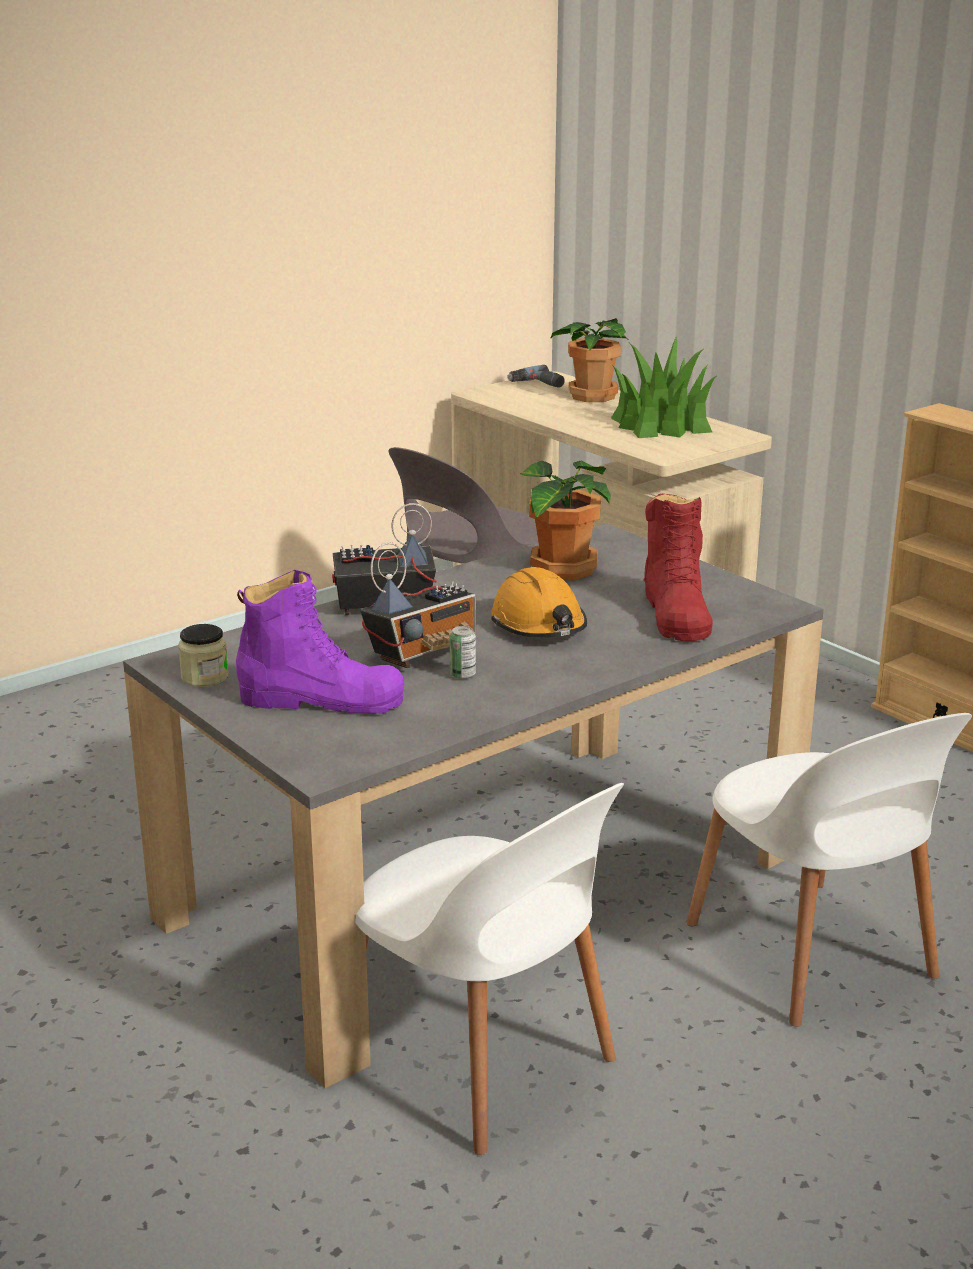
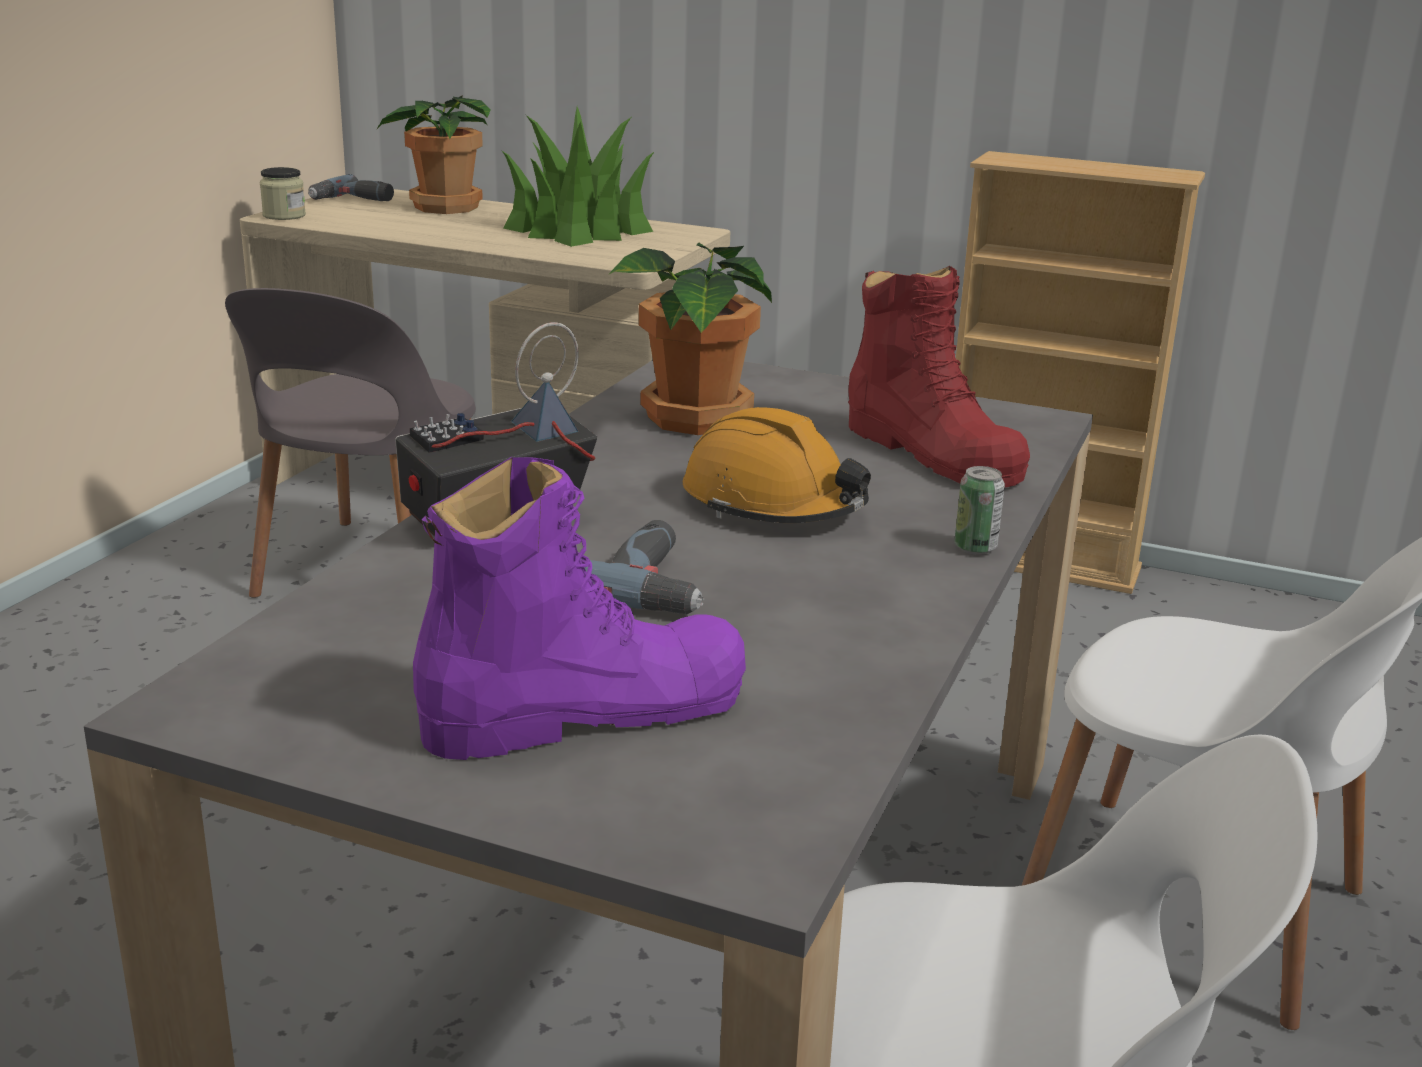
camera: 30 degrees left, 0 degrees up
(205, 677) = (303, 721): jar -> jar (284, 215)
(423, 653) = (656, 584): radio -> power drill
(462, 675) = (765, 607): can -> can (975, 547)

